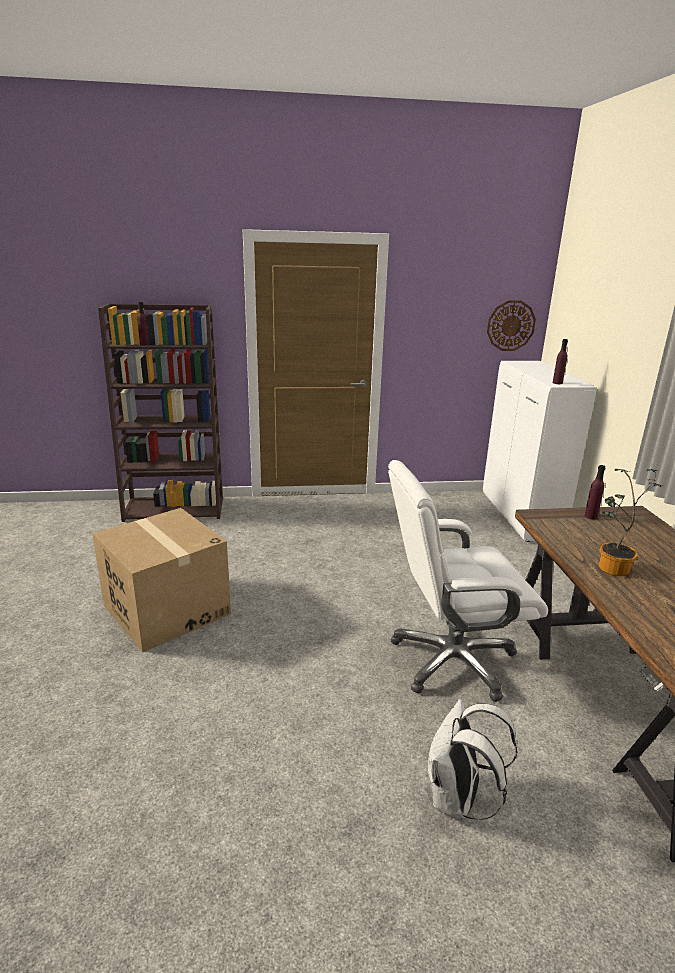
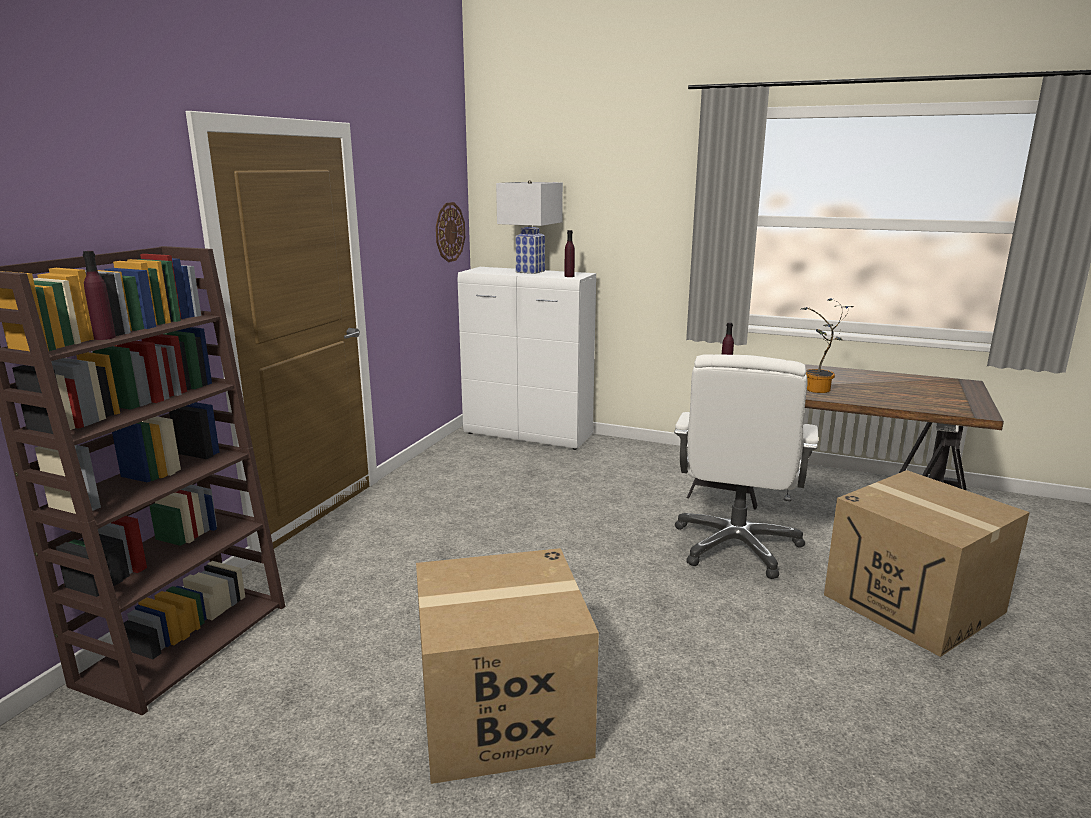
camera: 60 degrees left, 5 degrees down
(458, 800) = (914, 603): white backpack -> cardboard box
(550, 372) = (531, 271): none -> white table lamp

